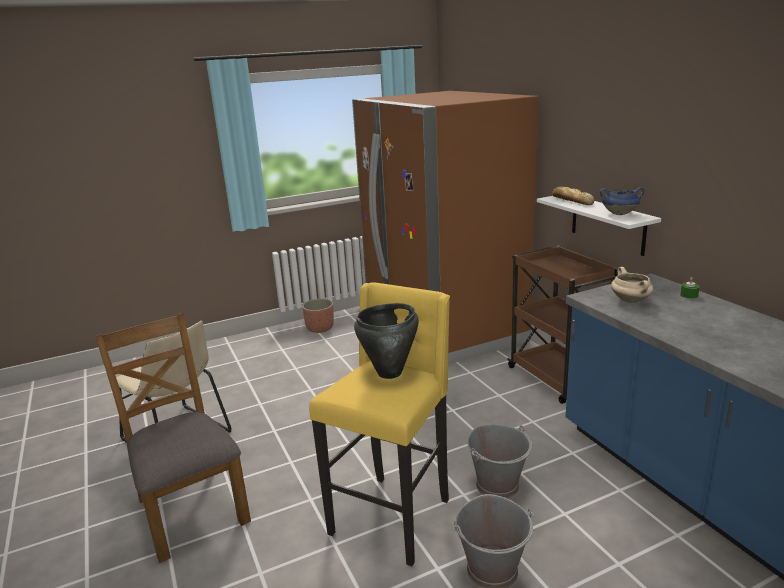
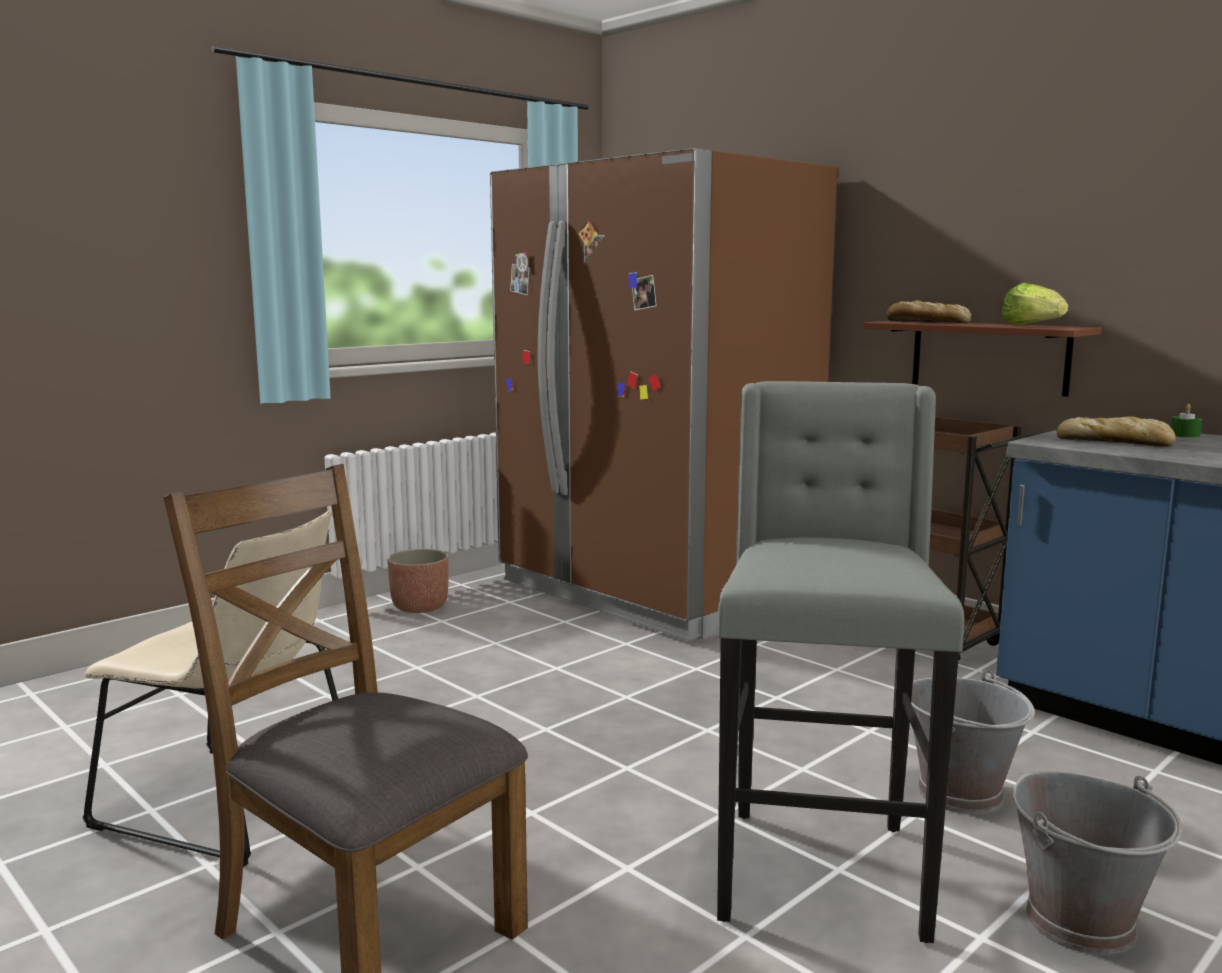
camera: 20 degrees left, 10 degrees down
(390, 373) = (833, 546): black cooking pot -> none
(393, 516) = (819, 868): yellow stool -> grey stool
(607, 224) = (989, 356): white shelf -> brown shelf
(620, 213) = (1032, 326): blue cooking pot -> lettuce
(631, 301) = (1116, 442): beige cooking pot -> bread

